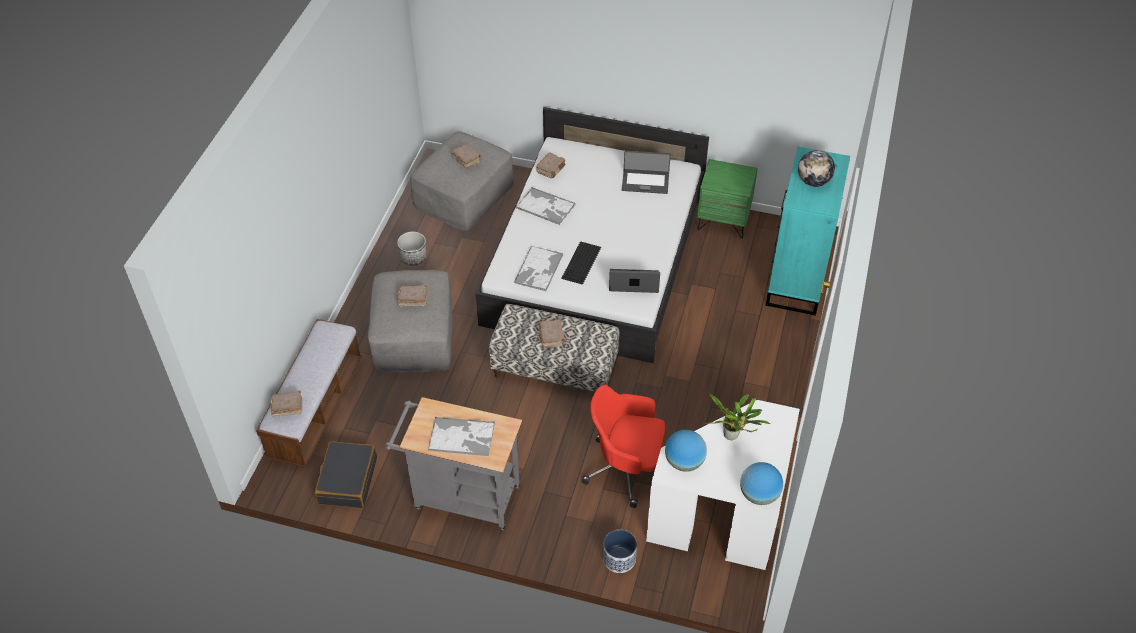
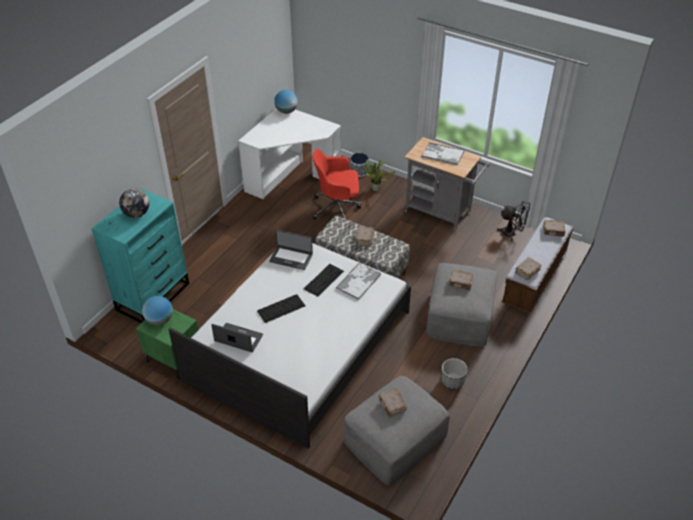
camera: 165 degrees left, 5 degrees down
(347, 480) = (512, 233): black suitcase -> black fan
(546, 207) = (334, 332): tray -> none
(551, 169) = (316, 368): brown book -> brown book (527, 272)
(615, 221) = (281, 308): none -> keyboard
(626, 469) = (337, 208): red office chair -> red office chair turned 150 degrees clockwise
(684, 462) = (318, 129): globe -> globe (160, 320)
(732, 436) = (284, 135): potted plant -> potted plant (375, 188)

